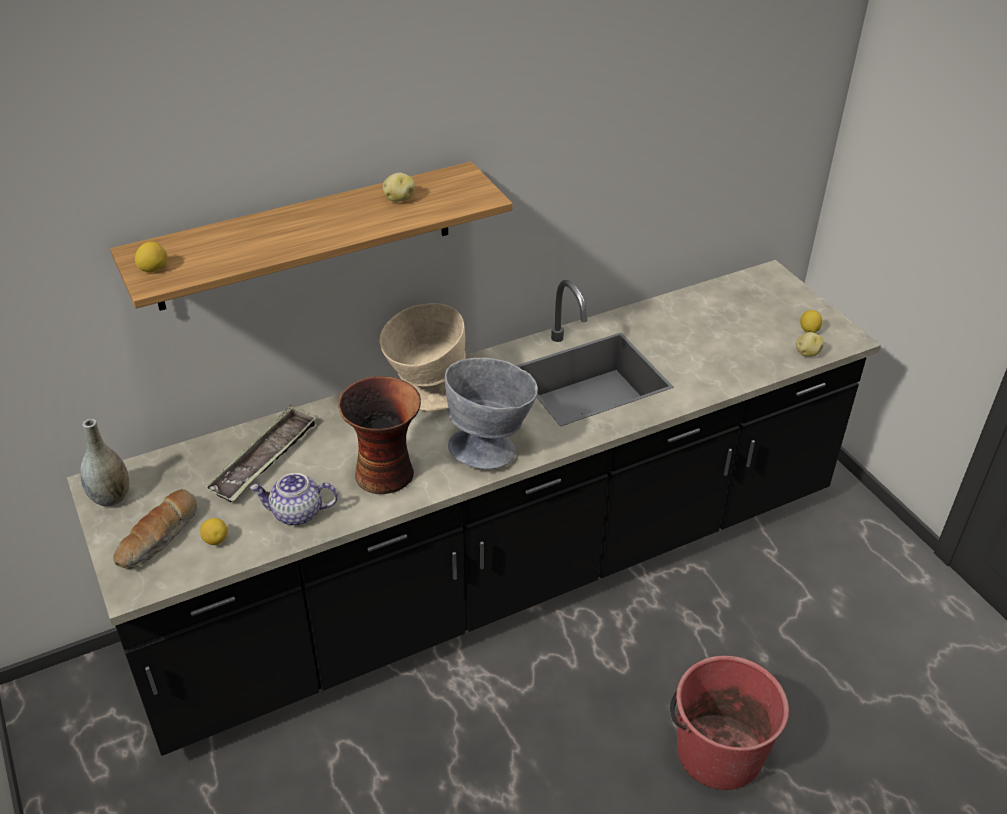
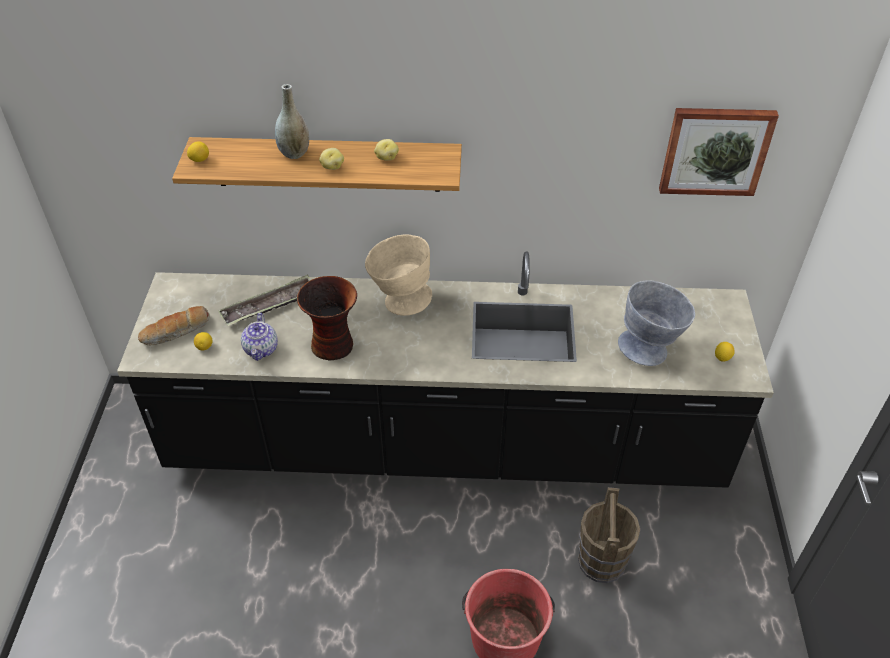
camera: 30 degrees right, 5 degrees up
(111, 497) = (169, 295): grey vase -> grey vase (294, 153)
(296, 513) = (261, 349): teapot -> teapot turned 120 degrees counterclockwise
(490, 445) = (414, 353): grey bowl -> grey bowl (650, 348)
(738, 98) = (715, 150): none -> picture
(755, 619) = (602, 561): none -> brown bucket
(807, 353) = (704, 375): potato -> potato (332, 167)

